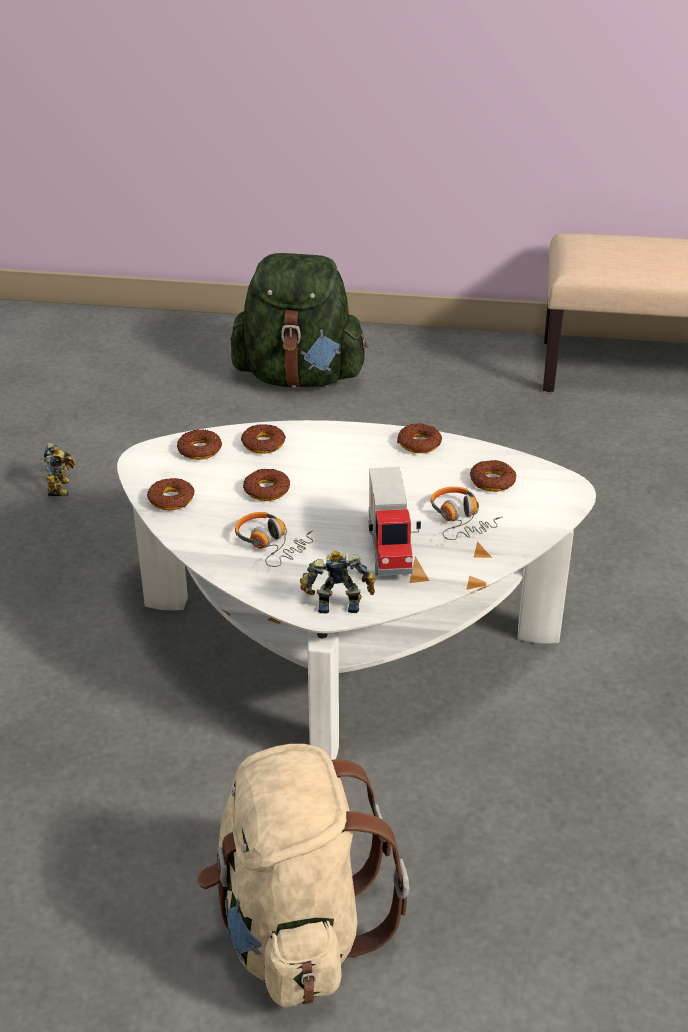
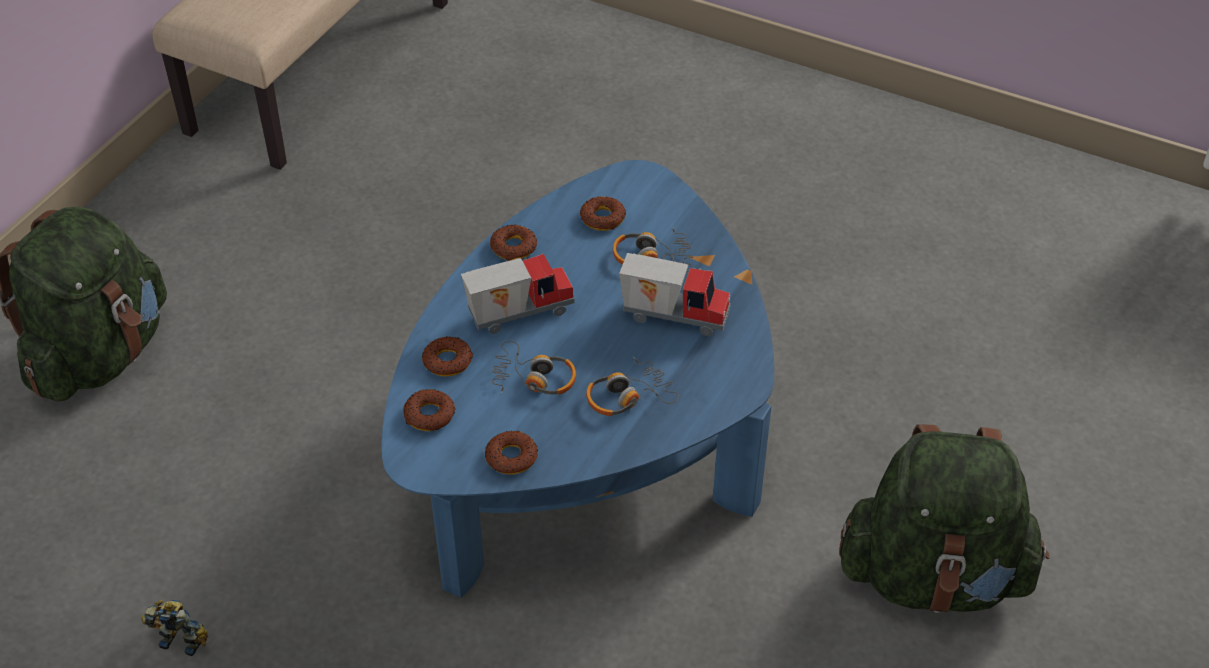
camera: 70 degrees left, 10 degrees up
(266, 490) = (534, 378): donut -> headphones
(295, 930) = (933, 576): beige backpack -> green backpack
(337, 602) = (736, 372): toy robot -> none
(341, 464) = (518, 312): none -> toy truck
(346, 635) = (587, 442): white coffee table -> blue coffee table

